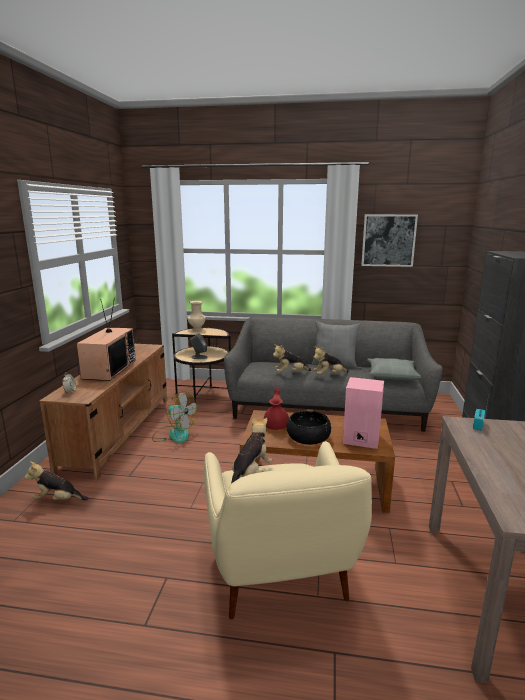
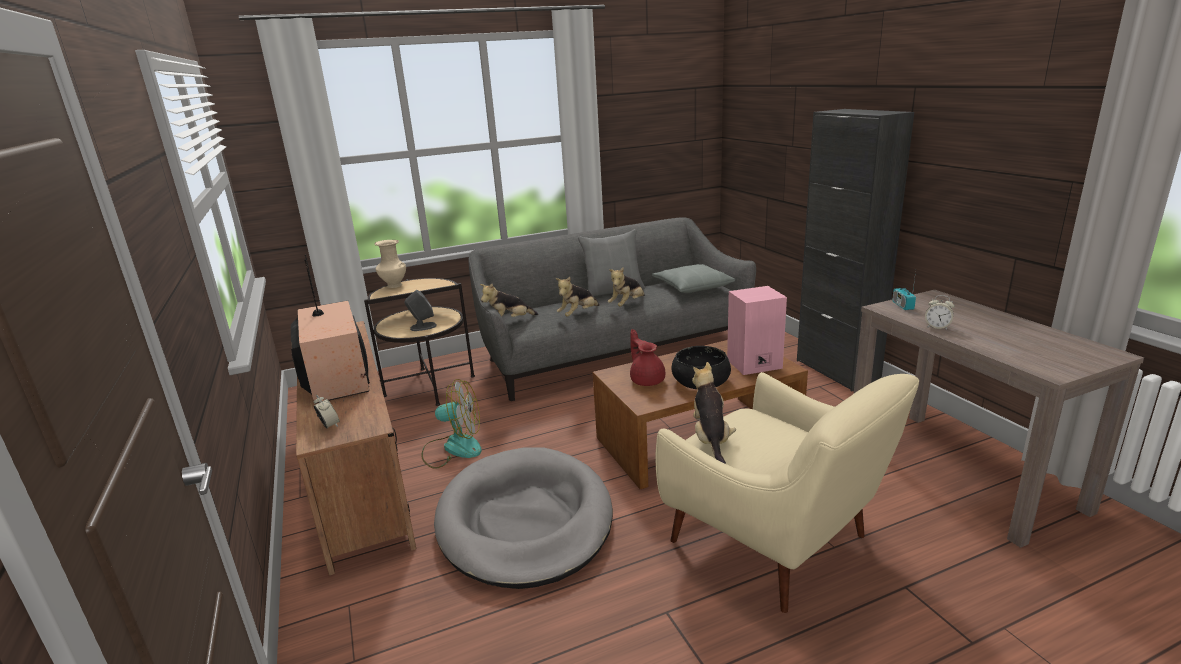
camera: 30 degrees left, 5 degrees up
(58, 500) = (390, 601): plush toy -> plush toy (509, 322)
(160, 488) = (525, 521): none -> grey dog bed
(388, 240) = (634, 113): picture -> none
(477, 449) = (937, 327): none -> alarm clock

